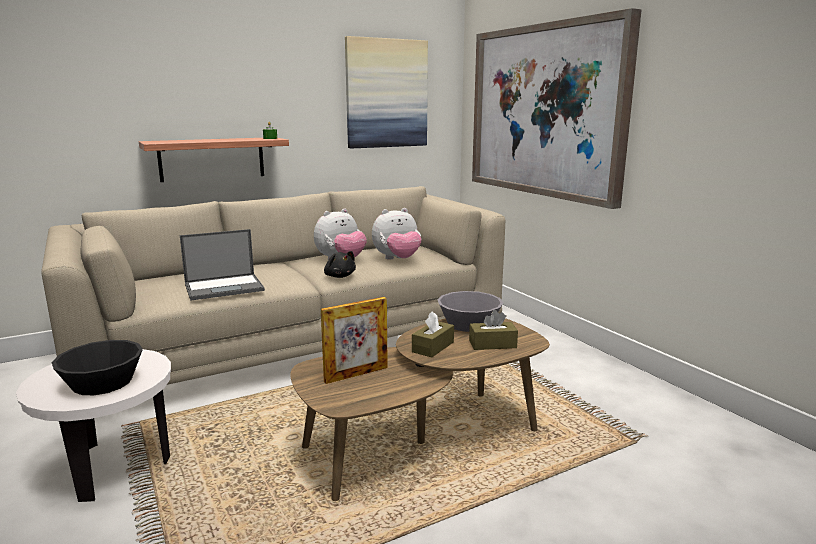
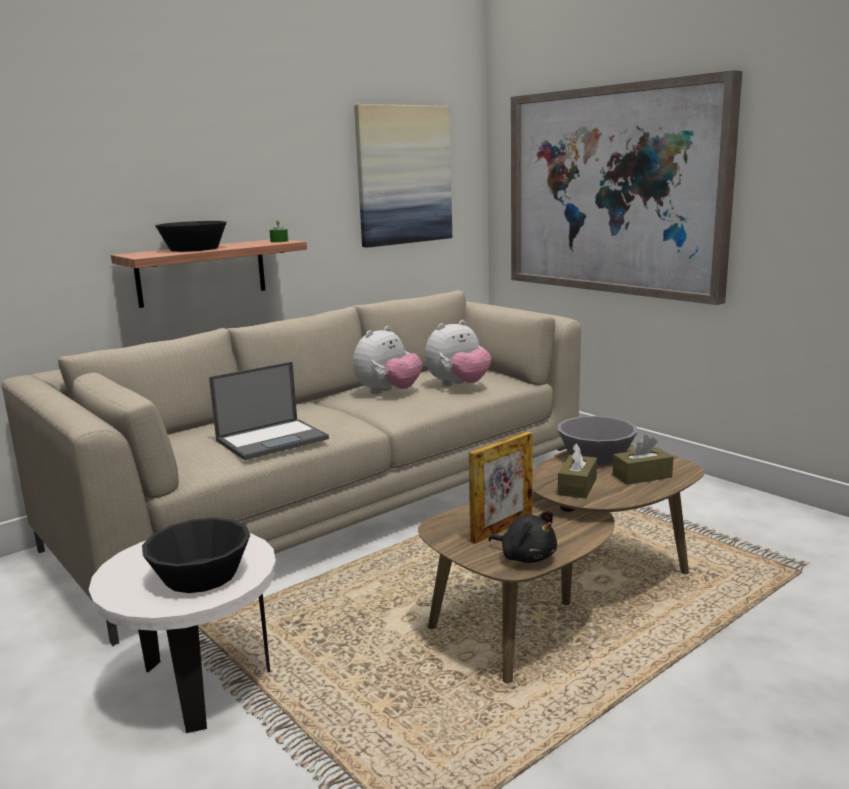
camera: 10 degrees left, 0 degrees up
(200, 140) = (194, 249): none -> black bowl
(339, 276) = (403, 412): black plush toy -> black plush toy (526, 557)

